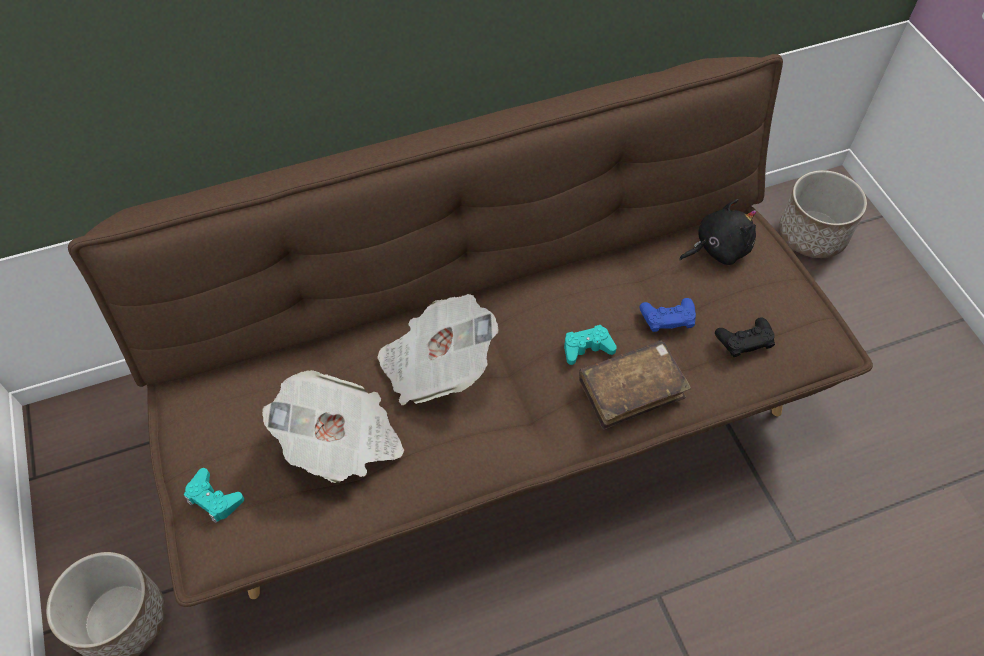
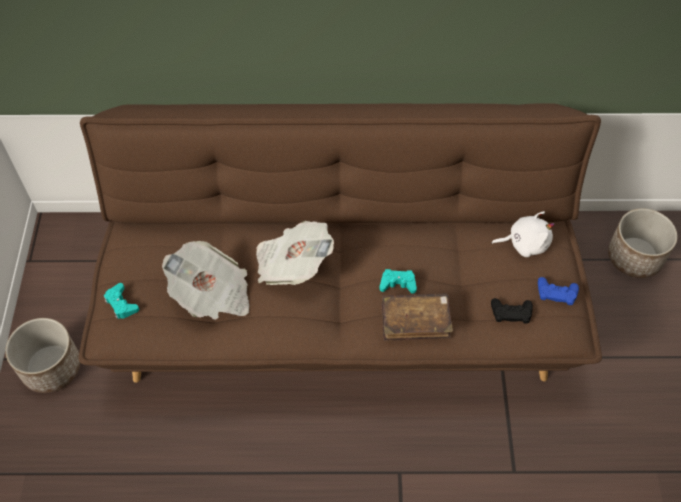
camera: 20 degrees right, 0 degrees up
(668, 317) = (465, 280): blue game controller -> blue game controller (556, 293)
(718, 248) = (524, 243): black plush toy -> white plush toy

